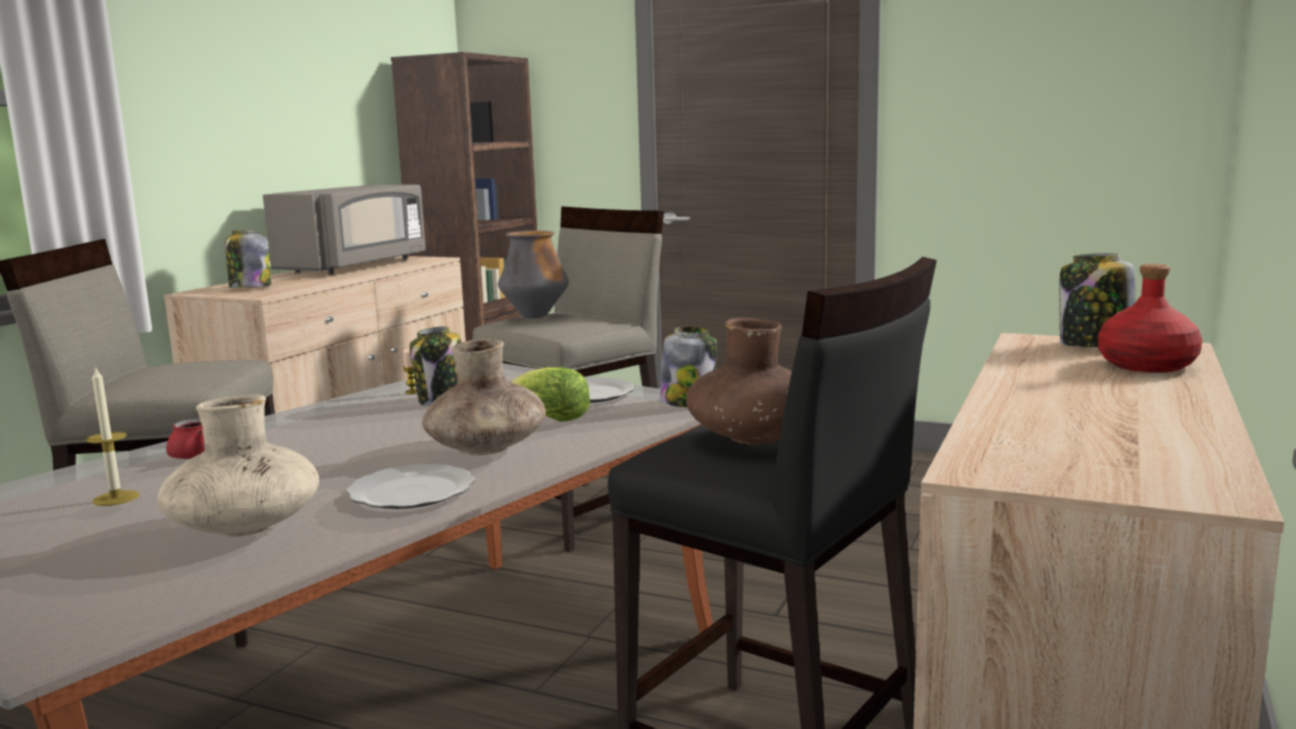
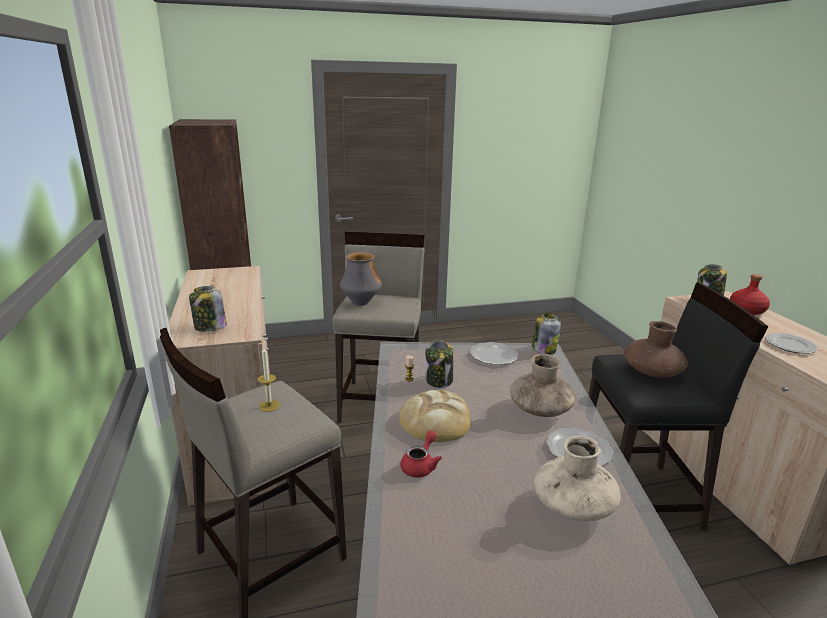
camera: 40 degrees left, 10 degrees up
(116, 498) = (464, 519): candle -> candle (269, 405)
(332, 427) = (436, 420): none -> bread
(355, 266) = (214, 287): grey microwave -> none
(549, 418) = (516, 378): lettuce -> none
(1055, 410) = (789, 346): none -> plate

